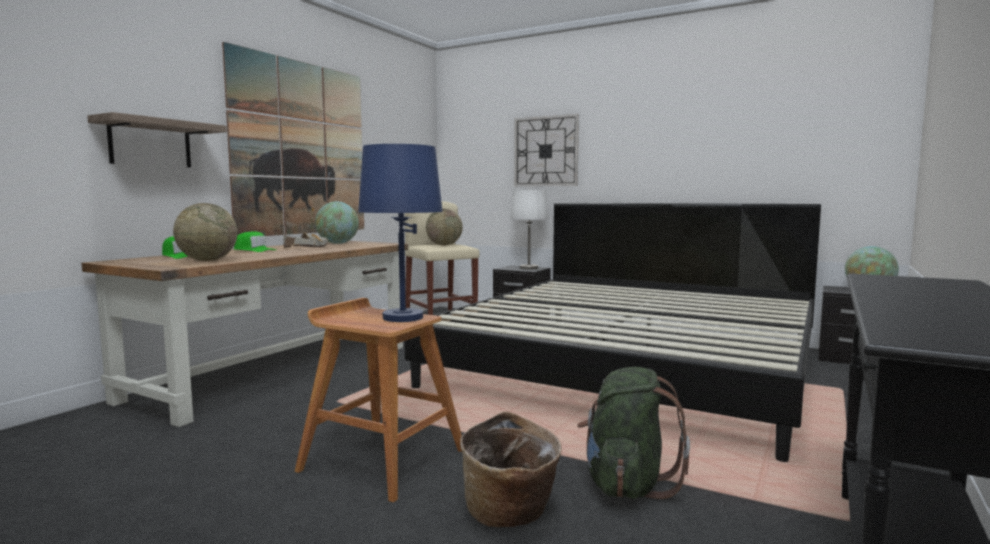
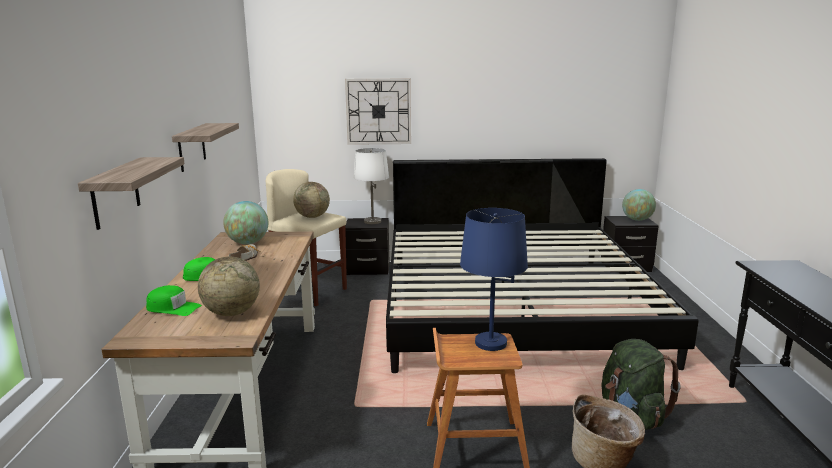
camera: 30 degrees left, 10 degrees up
(302, 148) = (191, 147): picture -> shelf

